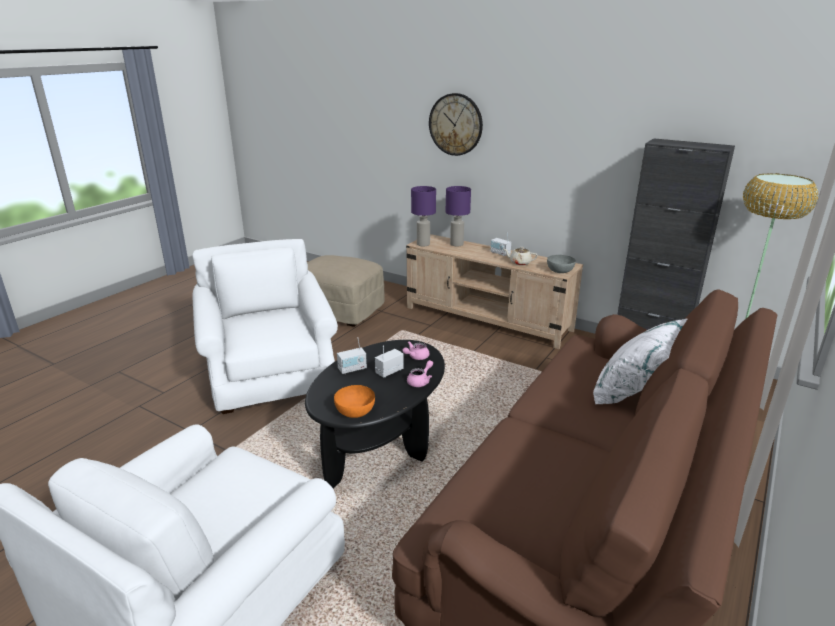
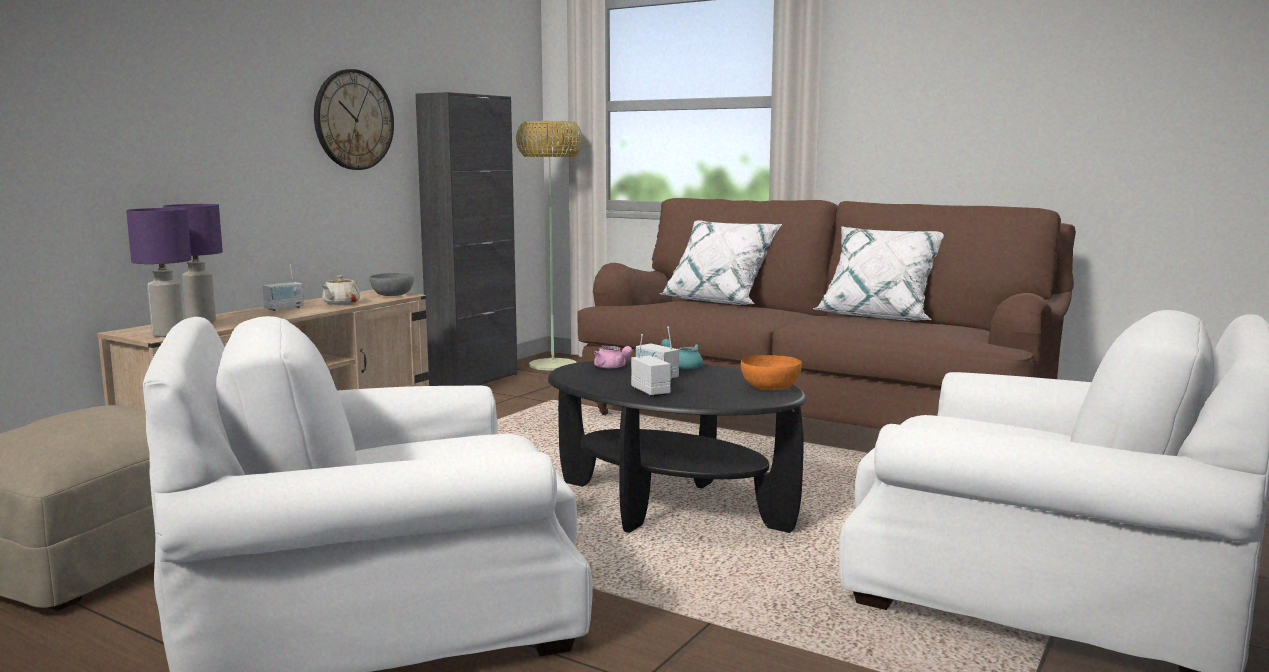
camera: 90 degrees left, 15 degrees down
(420, 381) = (683, 366): pink teapot -> turquoise teapot
(455, 124) = (122, 83): wall clock -> wall clock (353, 120)
(586, 485) = (879, 316): none -> white pillow

